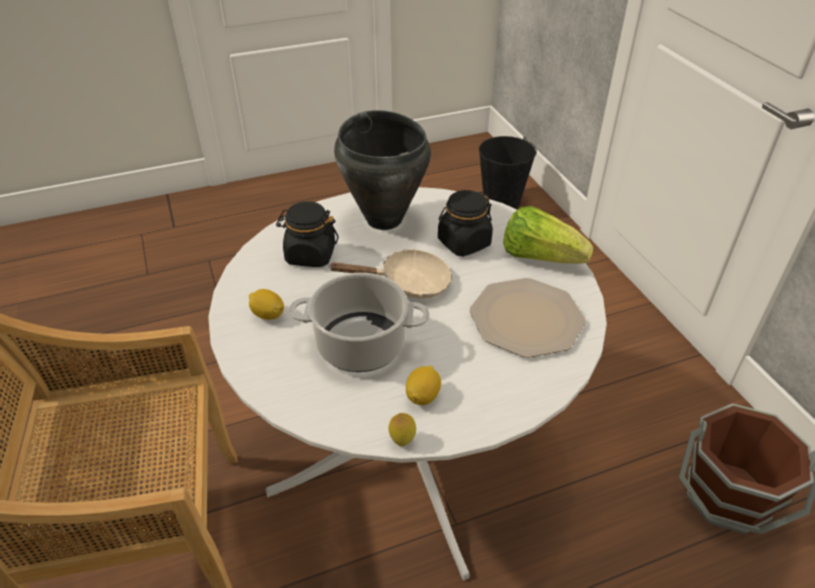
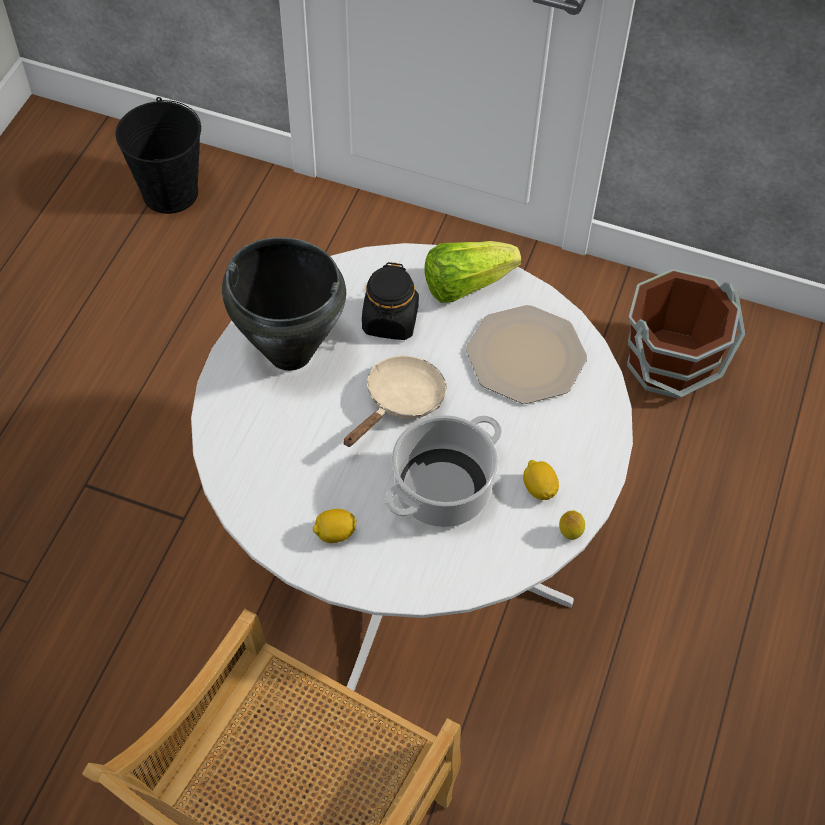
camera: 50 degrees left, 15 degrees up
(310, 255) = (281, 447): black jar -> none

